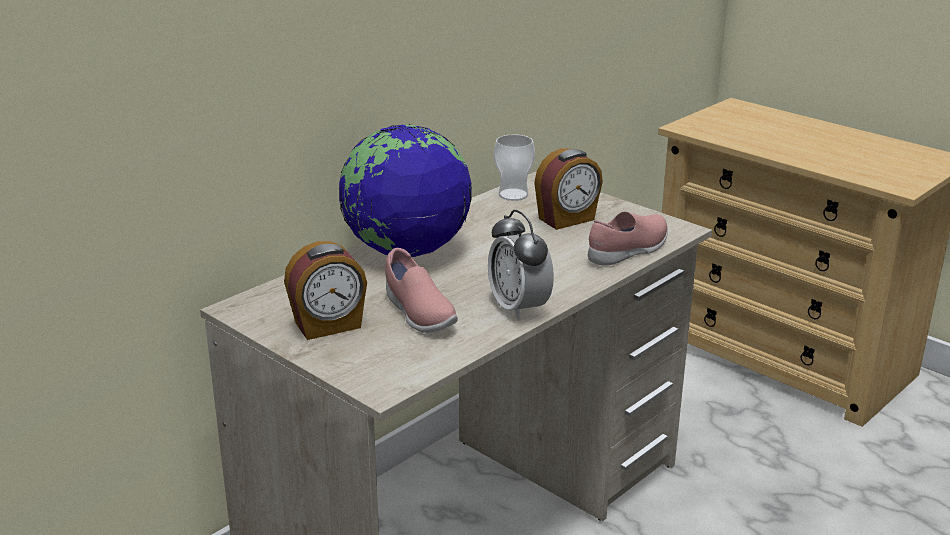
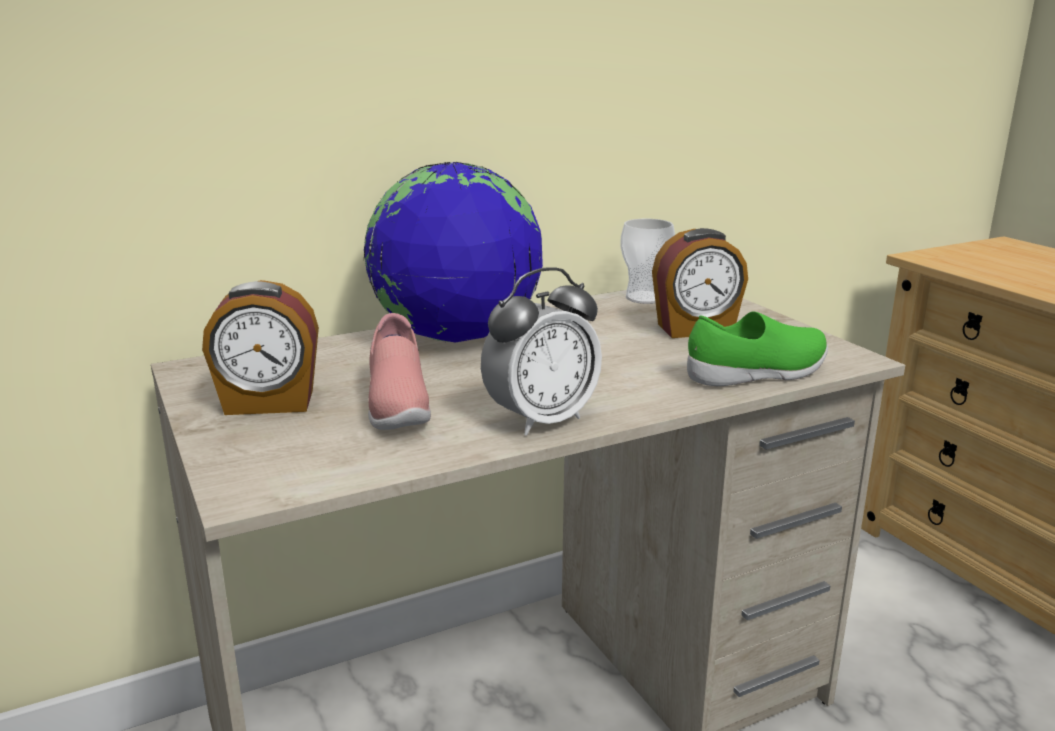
camera: 20 degrees right, 5 degrees down
(519, 308) = (541, 420): alarm clock -> alarm clock turned 120 degrees counterclockwise
(629, 252) = (758, 375): pink shoe -> green shoe

